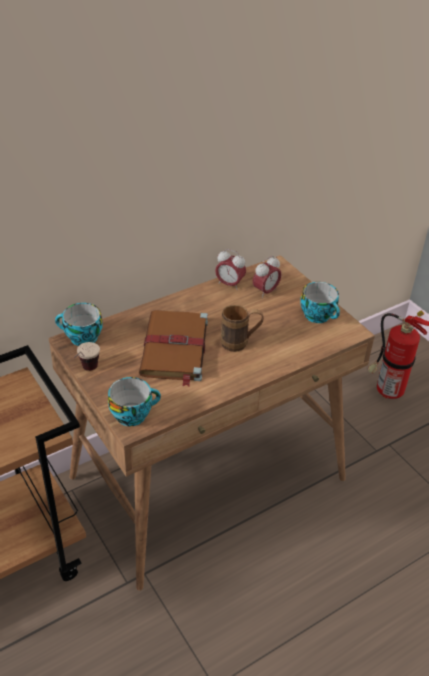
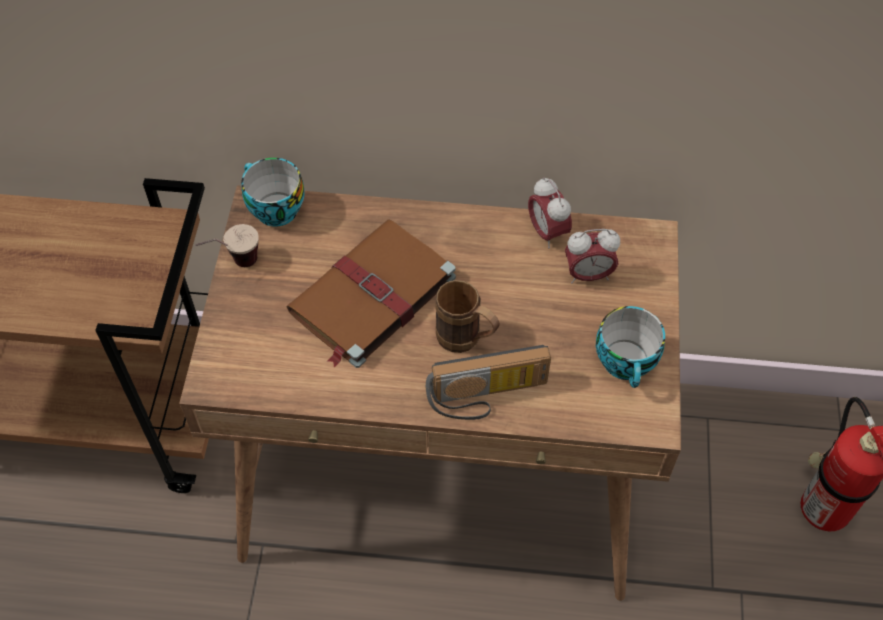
camera: 40 degrees right, 15 degrees up
(133, 414) = (230, 364): cup -> none
(275, 360) = (488, 398): none -> radio

